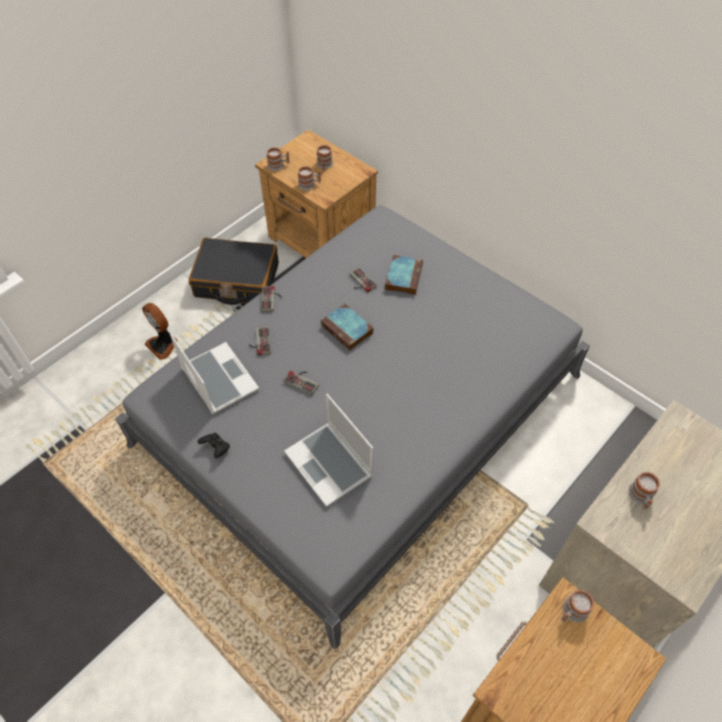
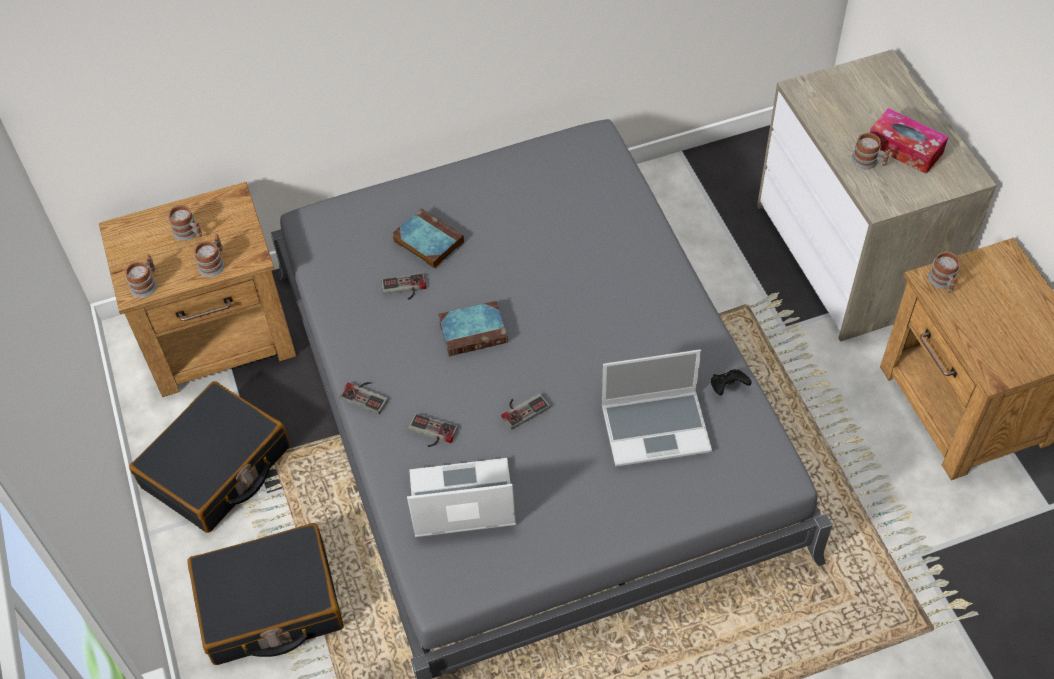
camera: 60 degrees left, 0 degrees up
(163, 344) = (270, 605): fan -> black suitcase
(216, 449) = (567, 539): black game controller -> black game controller (728, 387)
(678, 520) = (904, 148): none -> tissue box

